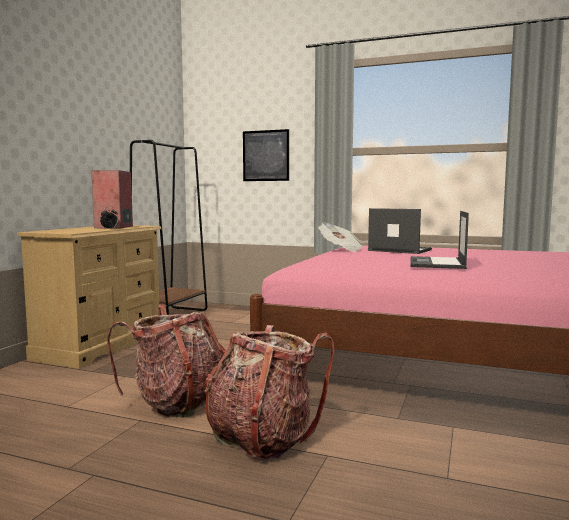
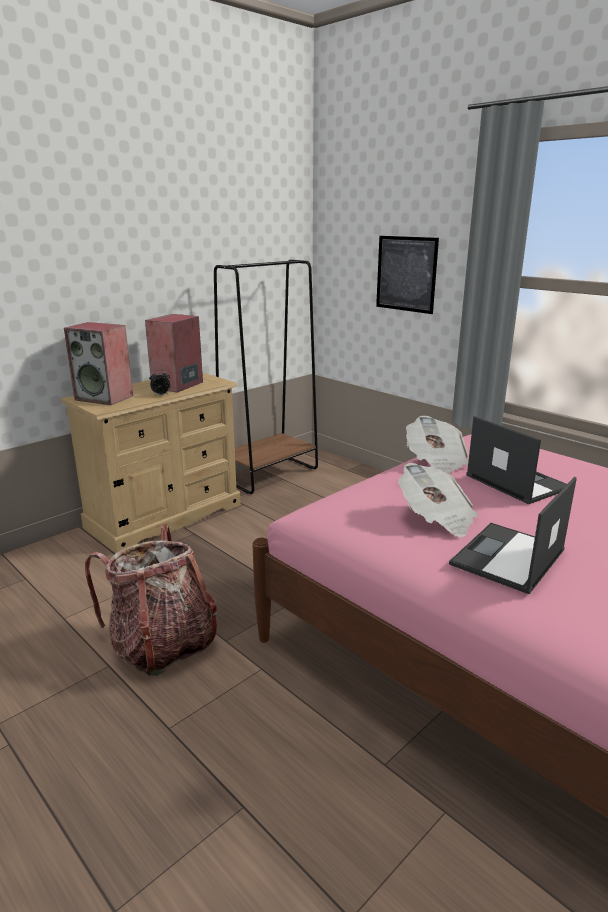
camera: 25 degrees right, 15 degrees up
(61, 230) = (105, 398): none -> speaker
(263, 438) = (200, 744): backpack -> none
(377, 259) = (436, 518): none -> newspaper

